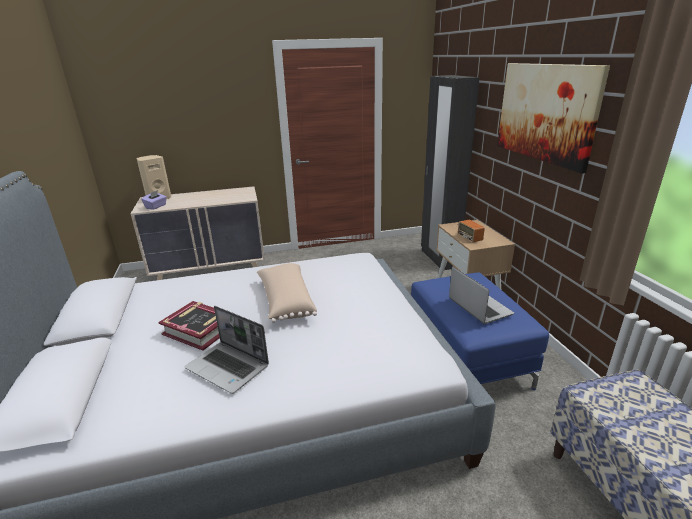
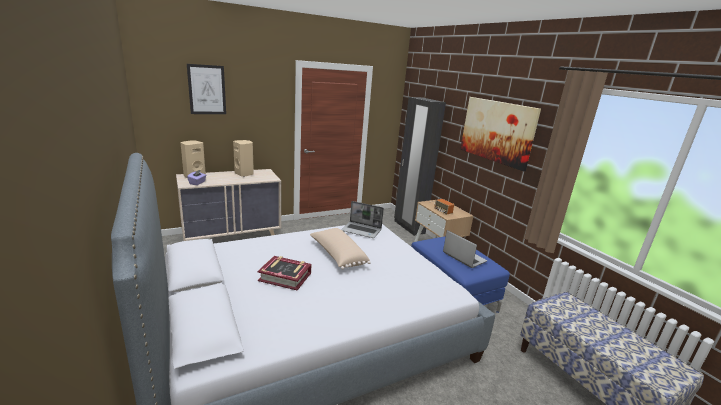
camera: 15 degrees left, 5 degrees down
(162, 90) = (207, 90): none -> picture
(218, 194) = (244, 174): none -> beige speaker
(229, 367) = (323, 300): laptop -> laptop (362, 230)

